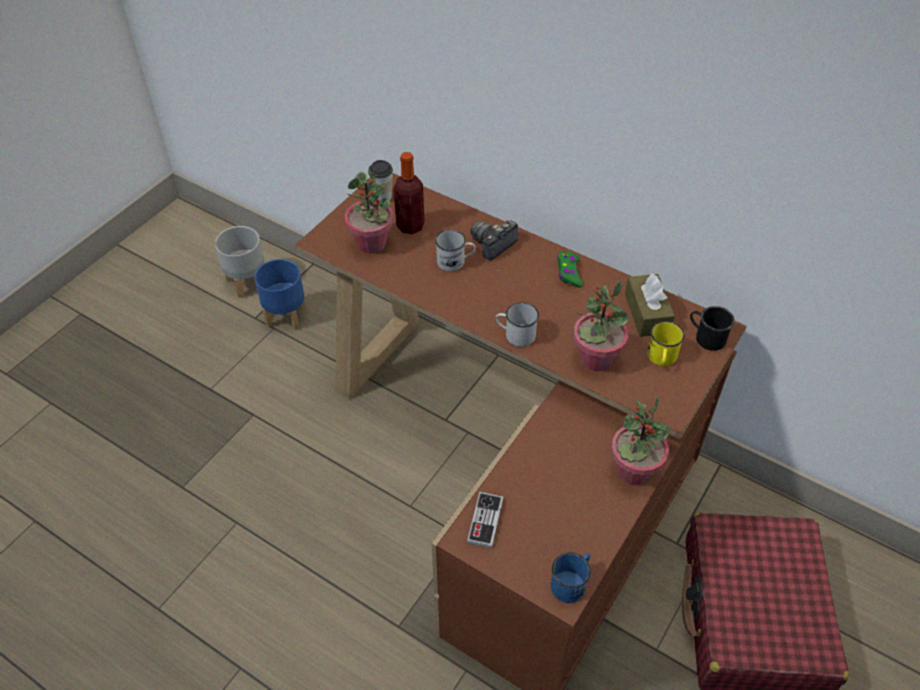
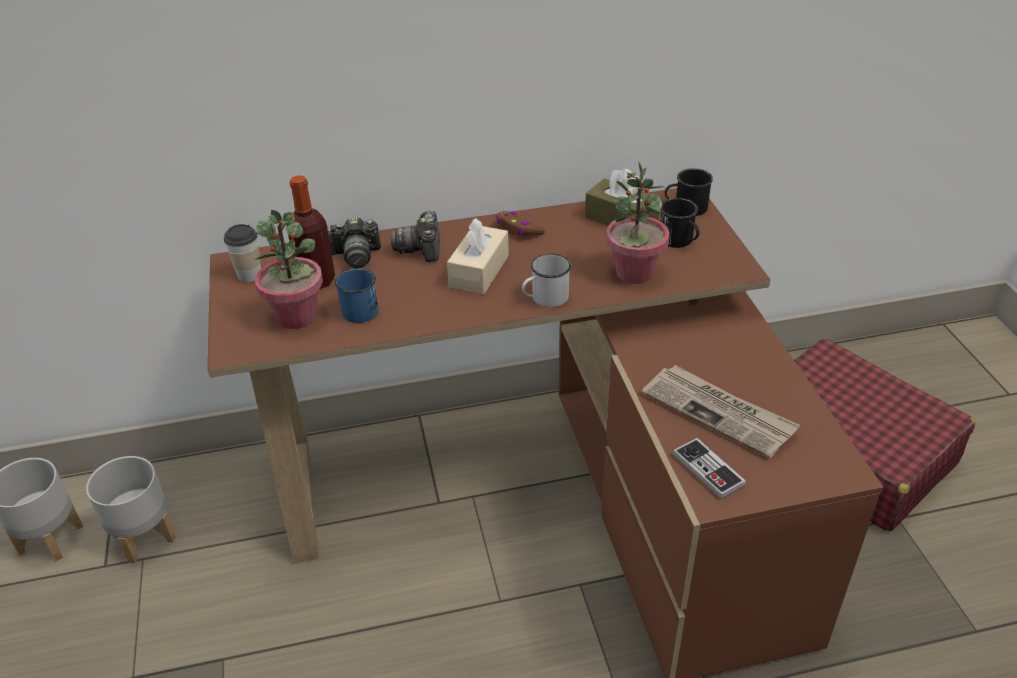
camera: 45 degrees left, 10 degrees down
(286, 315) = (144, 536): blue planter -> grey planter
(451, 223) = (354, 255): none -> camera
(455, 261) = (405, 281): white mug -> none
(504, 286) = (479, 271): none -> beige tissue box
(543, 494) = (719, 413): none -> newspaper
(568, 273) = (518, 230): green game controller -> brown game controller
(571, 582) = (835, 457): blue mug -> blue mug (360, 308)
(633, 471) = (753, 345): potted plant -> none
(661, 359) = (679, 241): yellow mug -> black mug

